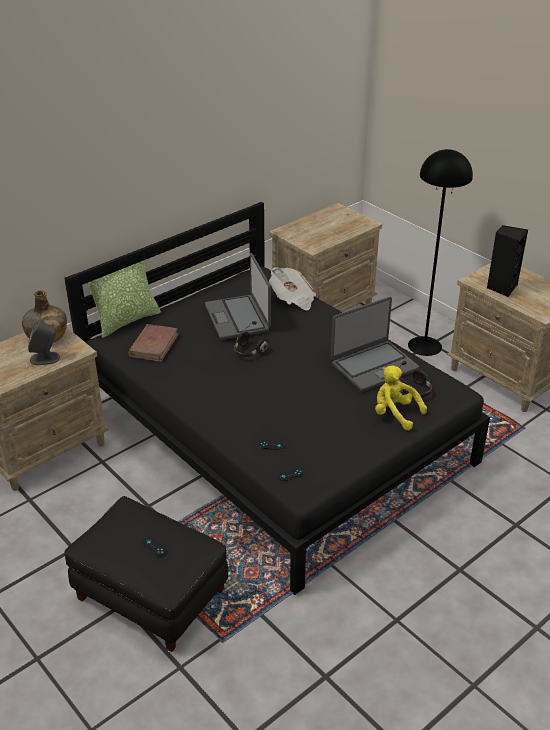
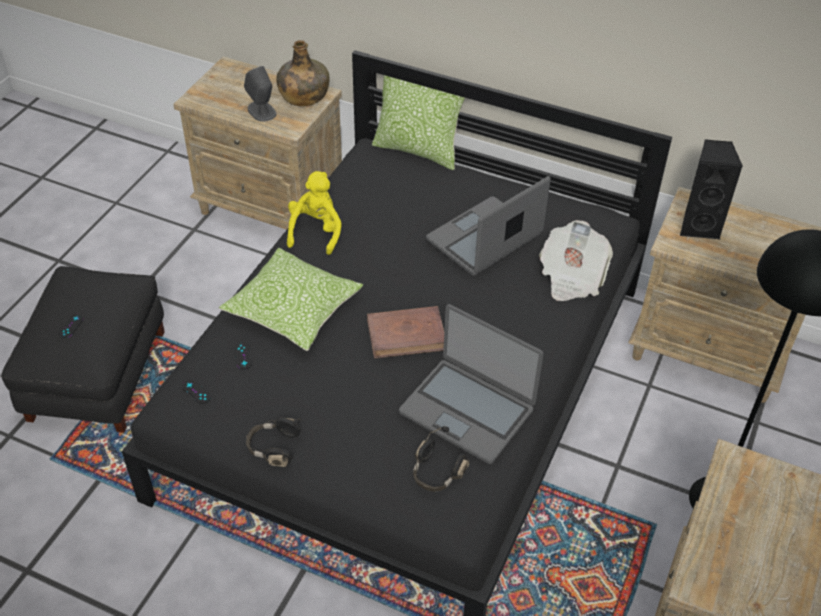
camera: 65 degrees right, 10 degrees up
(154, 345) = (382, 189): brown book -> brown book (407, 335)
(242, 413) = (293, 310): none -> pillow
(248, 351) = (419, 273): black headphones -> black headphones (274, 448)
(395, 414) = (370, 464): yellow plush toy -> yellow plush toy (316, 232)
(501, 287) = (739, 505): black speaker -> black speaker (699, 226)

